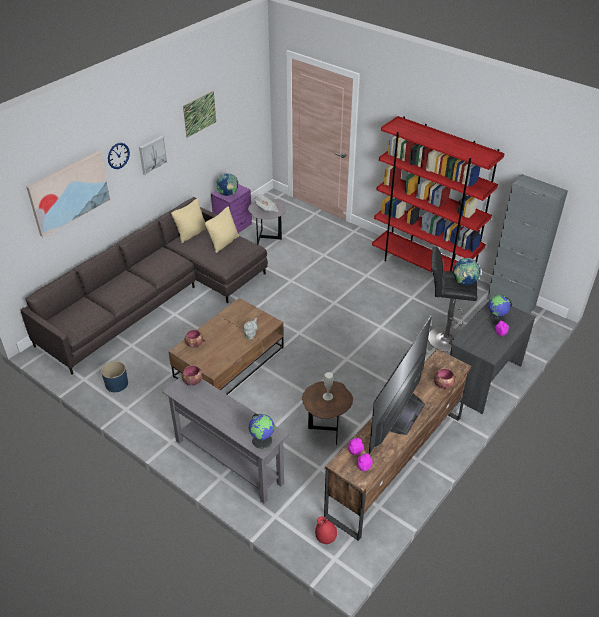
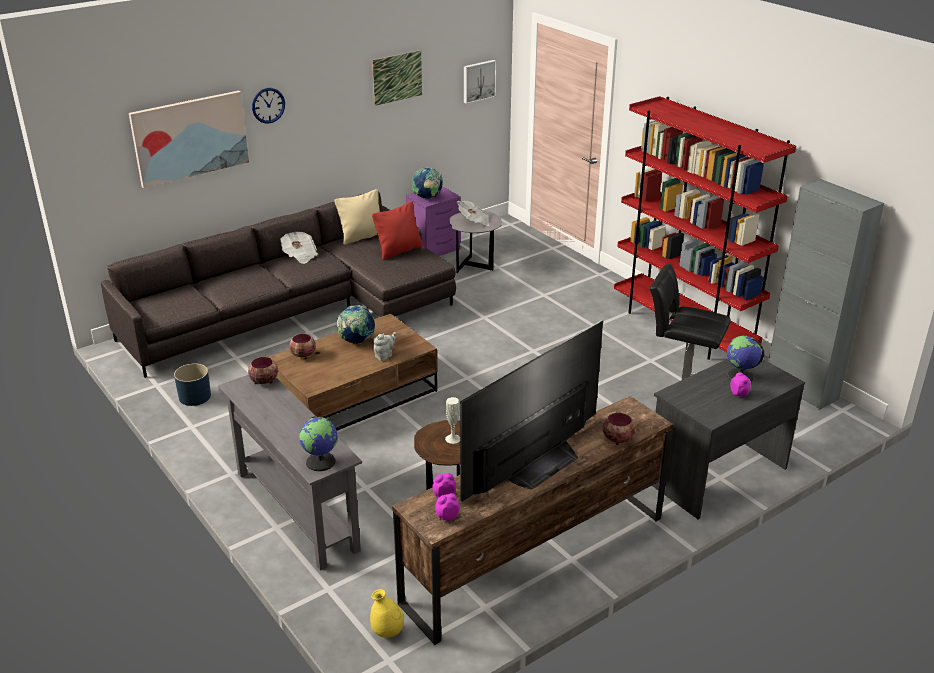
camera: 15 degrees right, 10 degrees down
(152, 154) = (319, 116): picture -> picture (478, 81)
(155, 258) = (300, 255): none -> newspaper
(223, 243) = (399, 251): beige pillow -> red pillow
(325, 538) = (387, 632): red vase -> yellow vase
(464, 283) = (705, 323): globe -> globe (356, 342)

